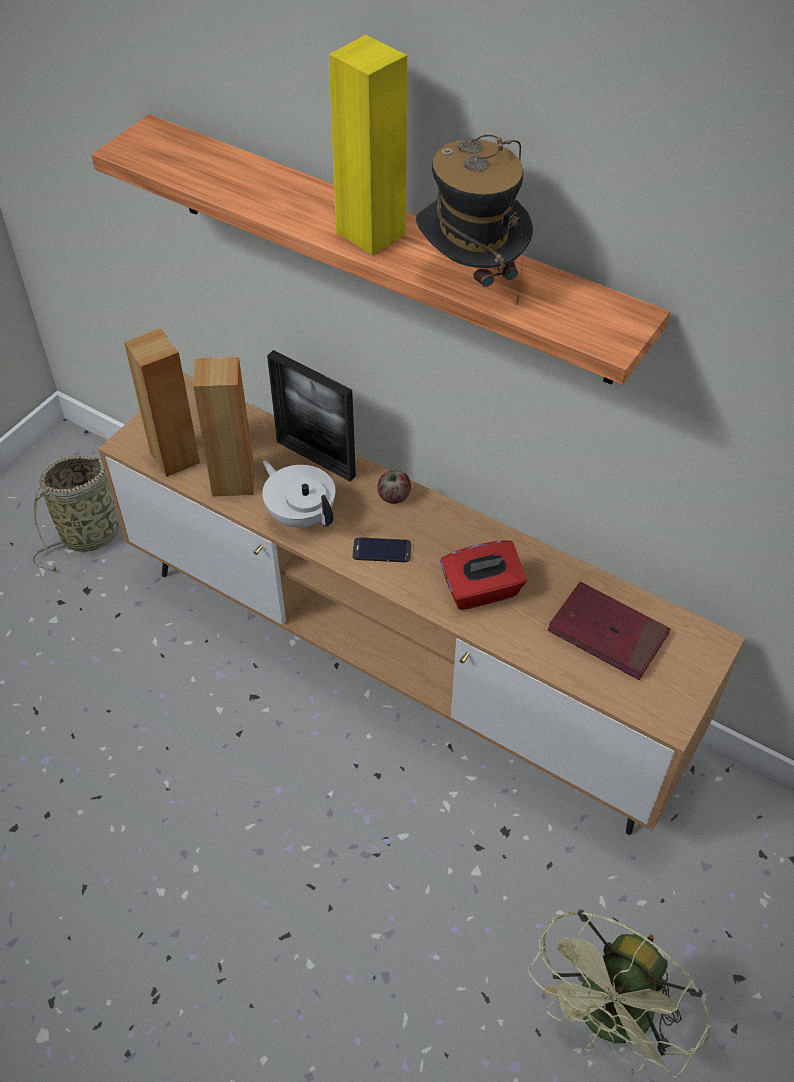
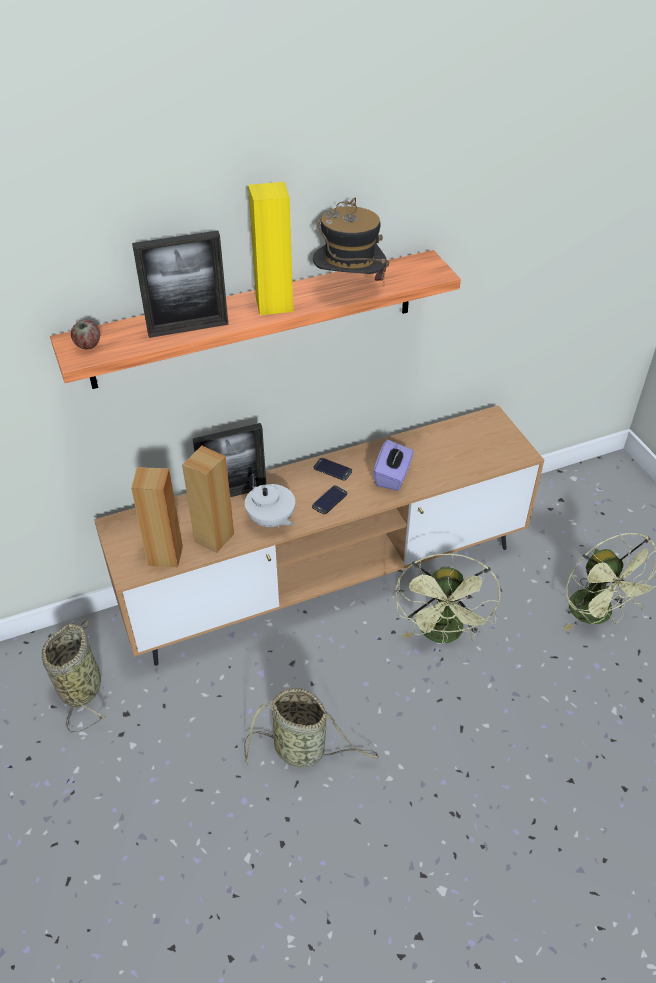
camera: 55 degrees left, 5 degrees down
(143, 779) = (303, 751): none -> basket
(252, 194) = (188, 328): none -> picture frame
(301, 515) = (271, 520): white teapot -> white teapot turned 120 degrees counterclockwise
(394, 497) = (296, 476): apple -> apple (87, 345)
(416, 835) = (443, 635): none -> green fan
(437, 524) = (332, 469): none -> phone
(481, 591) = (393, 476): red tissue box -> purple tissue box
(607, 633) = (458, 447): red book -> none

